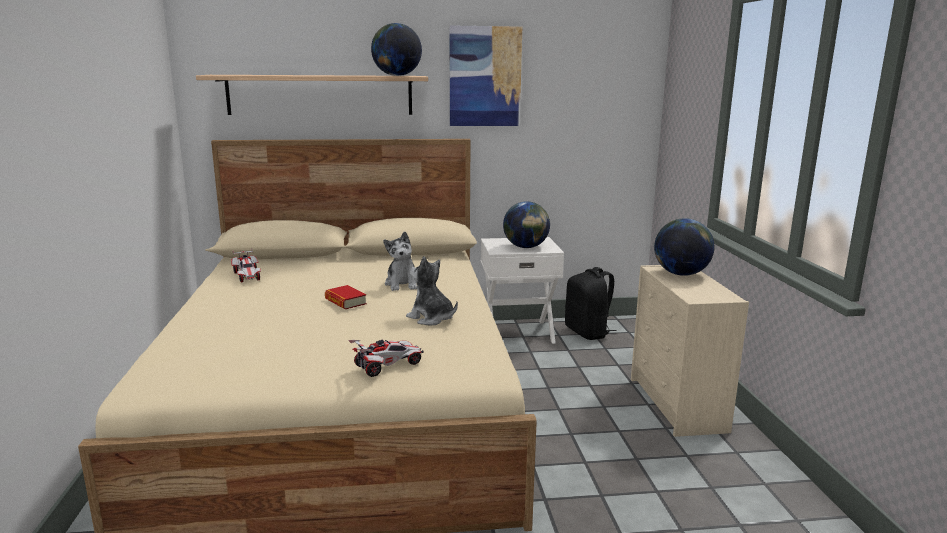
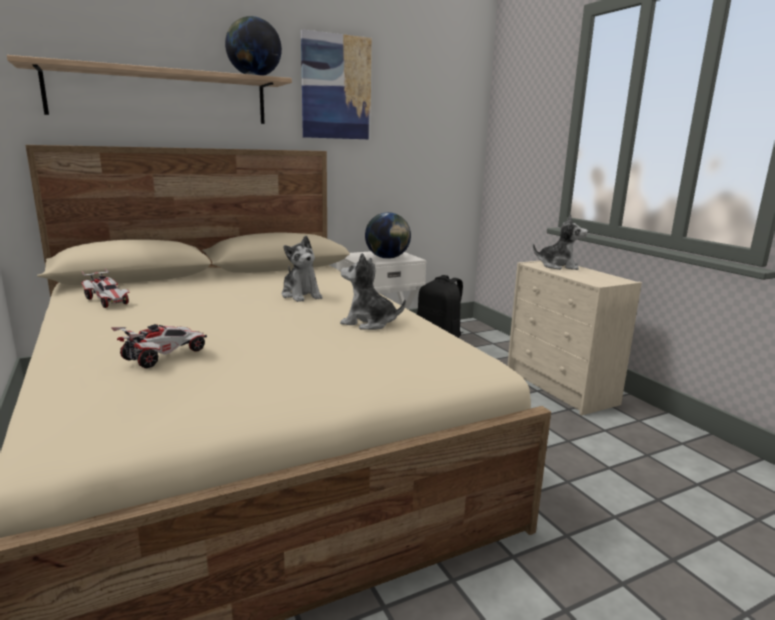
camera: 20 degrees left, 0 degrees up
(345, 301) = (258, 315): book -> none
(388, 365) = (378, 374): toy car -> toy car (164, 355)
(680, 274) = (558, 266): globe -> plush toy

